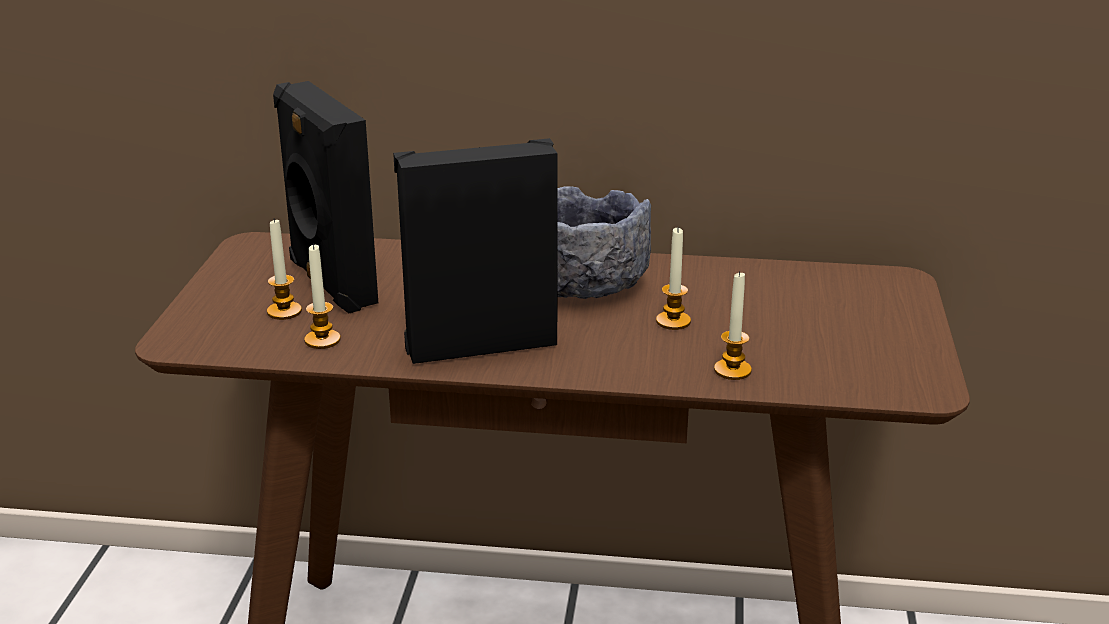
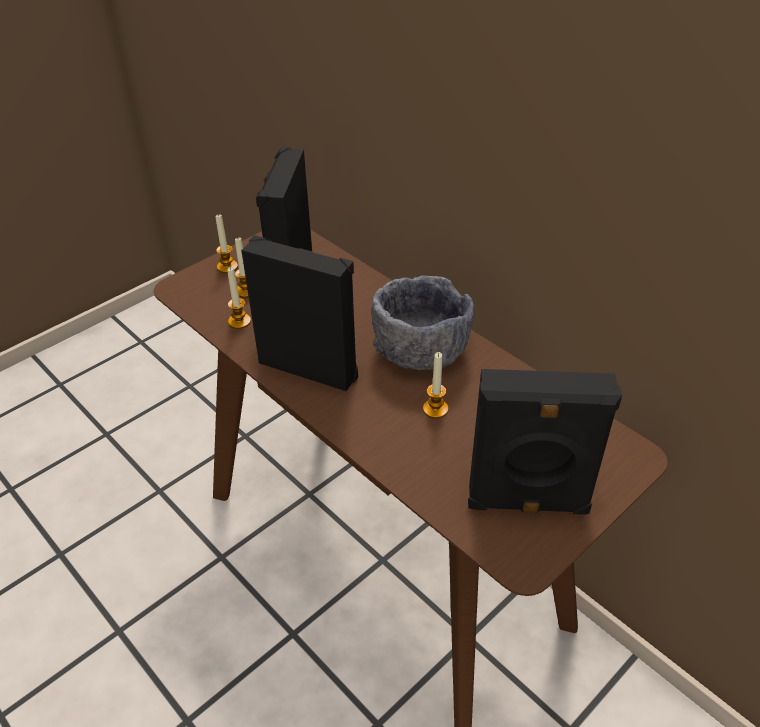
camera: 40 degrees right, 15 degrees up
(732, 370) = (420, 469): candle -> candle (227, 267)
(866, 349) = (527, 503): none -> black speaker

